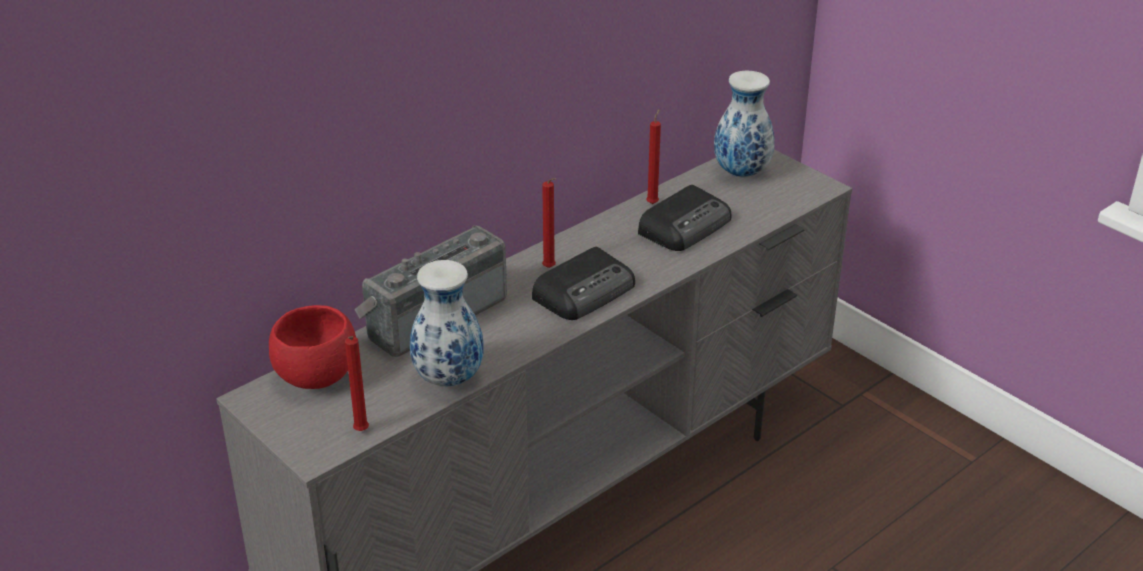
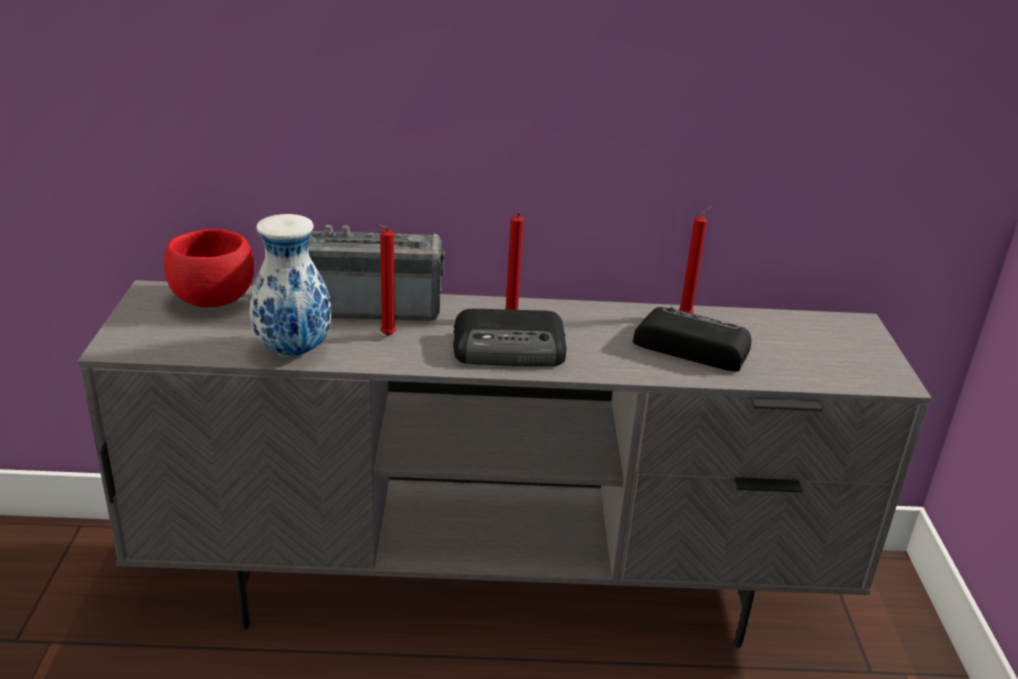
camera: 40 degrees right, 5 degrees down
(361, 432) = (169, 350): red candle -> red candle (386, 336)
(686, 225) = (690, 346): radio -> radio turned 150 degrees counterclockwise
(740, 173) = (816, 332): vase -> none

